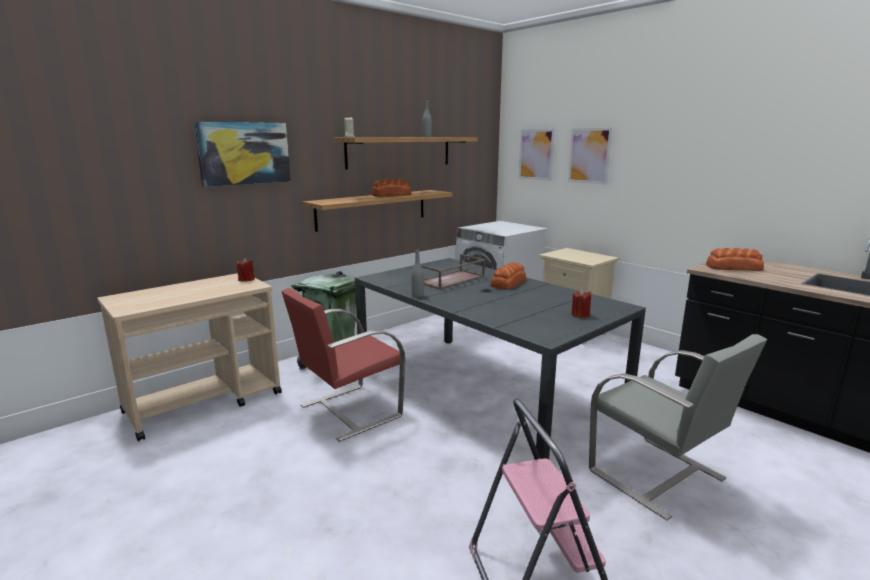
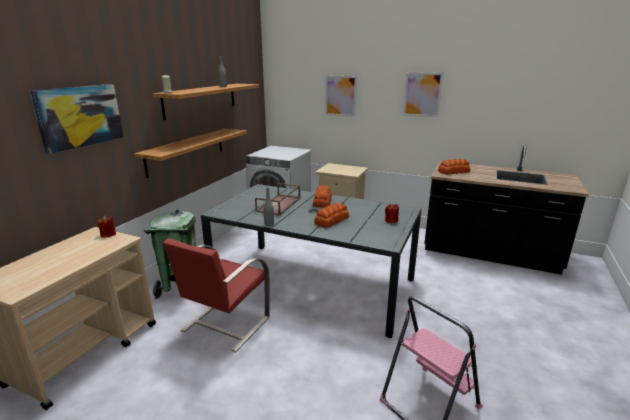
camera: 25 degrees left, 5 degrees up
(390, 195) = (202, 138): bread -> bread (331, 220)
(536, 154) = (297, 94): picture -> picture (422, 94)
(658, 476) = (450, 314): grey chair -> none

